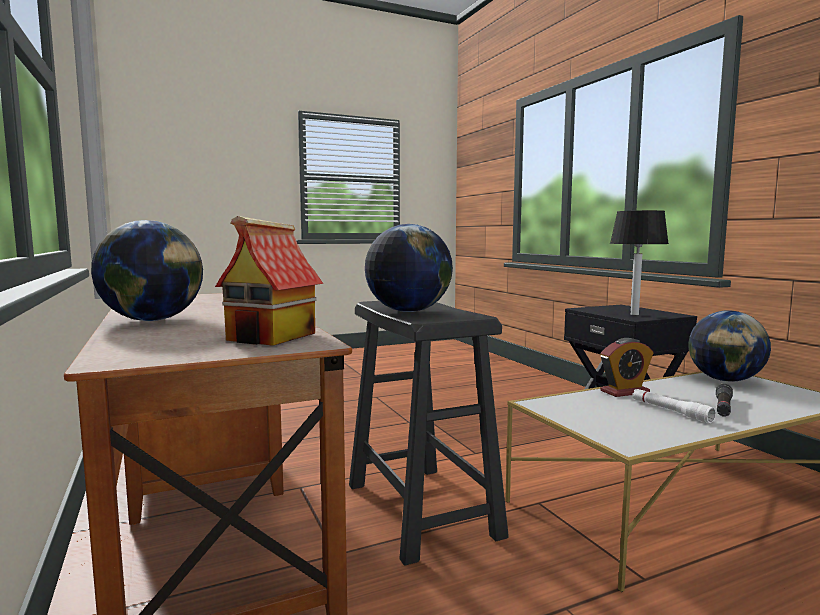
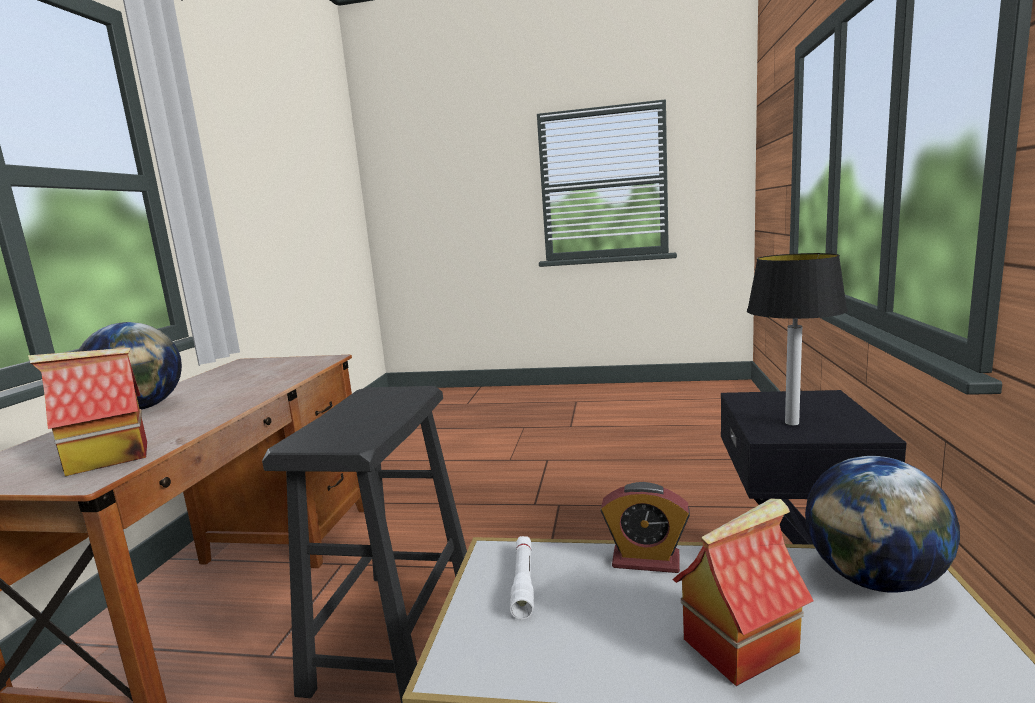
camera: 35 degrees right, 5 degrees up
(408, 311) = (342, 418): globe -> none
(670, 411) = (634, 623): white flashlight -> white flashlight (523, 582)
(723, 407) = (740, 643): black flashlight -> toy house

